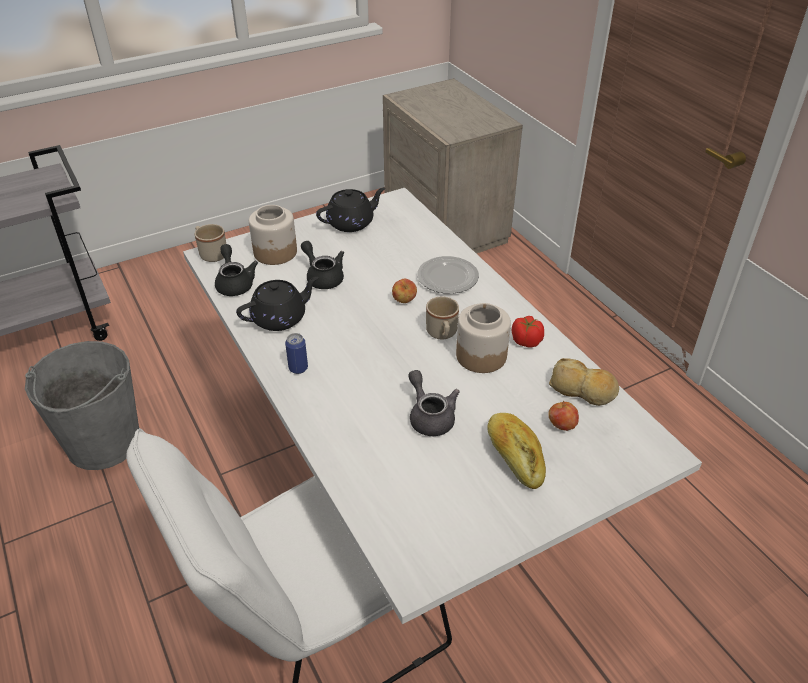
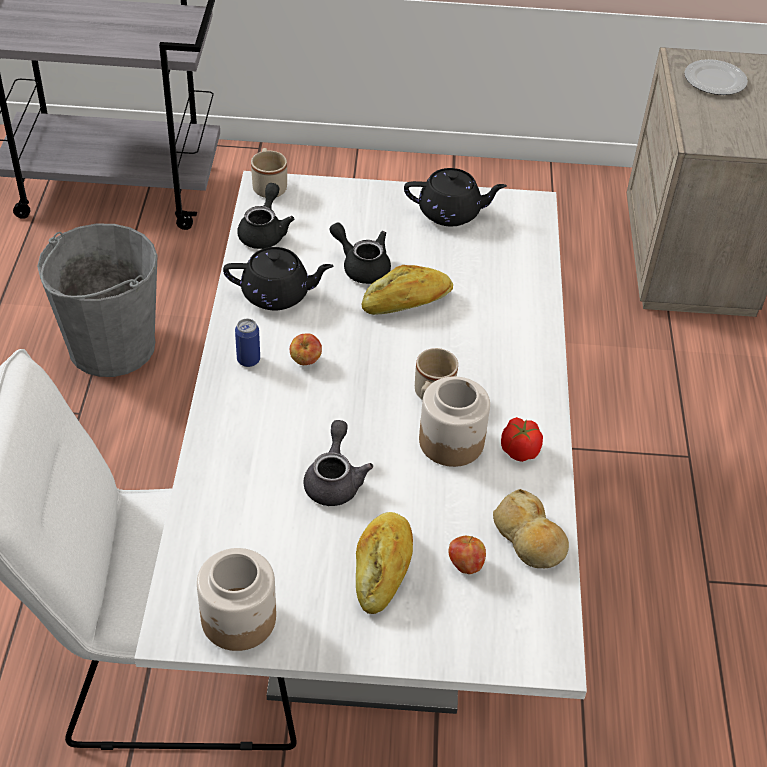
camera: 30 degrees right, 5 degrees up
(275, 253) = (336, 214): jar -> jar (238, 620)
(323, 277) = (362, 266): black teapot -> black teapot turned 45 degrees counterclockwise
(373, 286) = (407, 303): none -> bread
(404, 301) = (425, 336): apple -> apple (305, 361)
(448, 277) = (501, 331): plate -> plate (715, 81)

